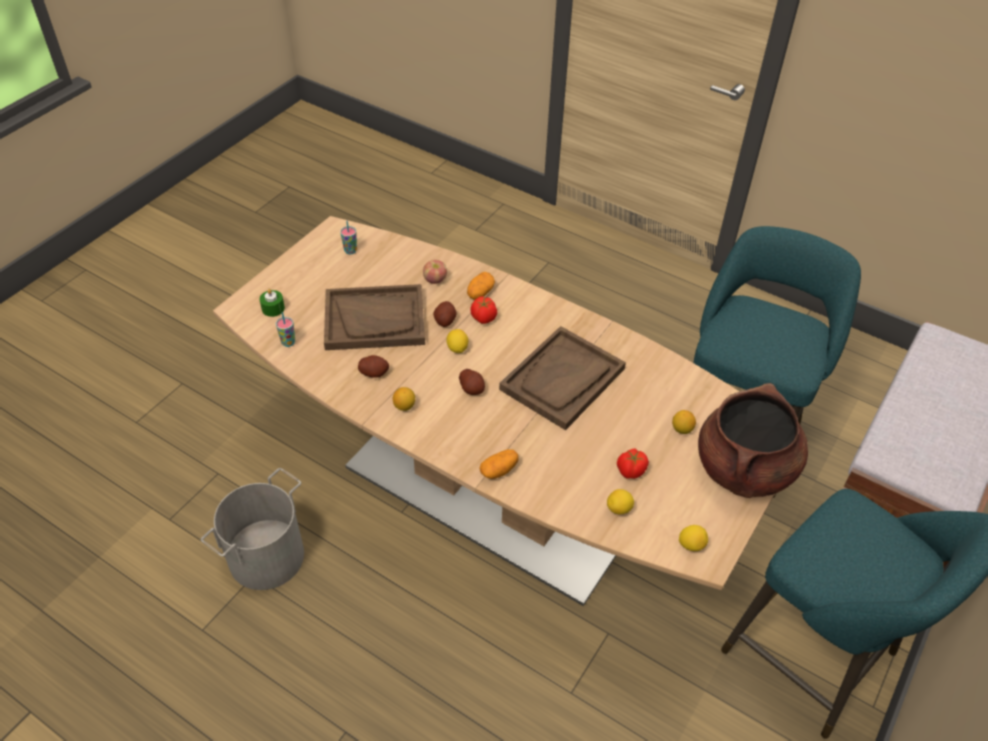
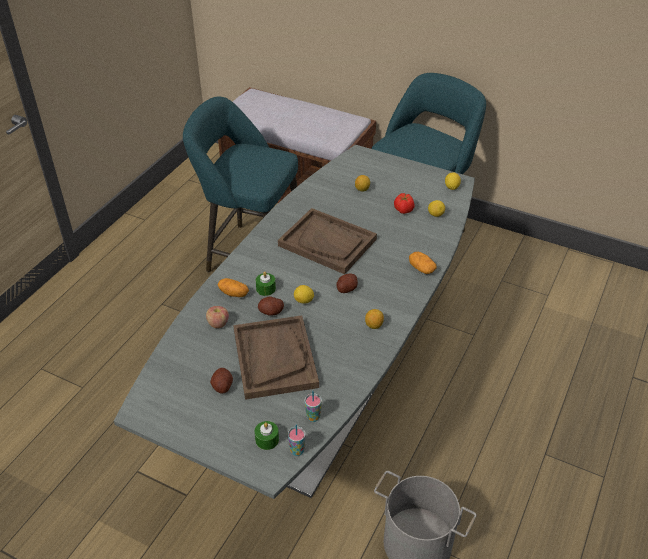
camera: 95 degrees left, 5 degrees down
(350, 251) = (175, 392): cup -> cup (297, 451)
(374, 372) = (340, 349): potato -> potato (222, 386)
(483, 318) = (266, 289): tomato -> green candle
(491, 494) = (324, 389): brown dining table -> grey dining table
(744, 469) = (388, 167): brown cooking pot -> none

